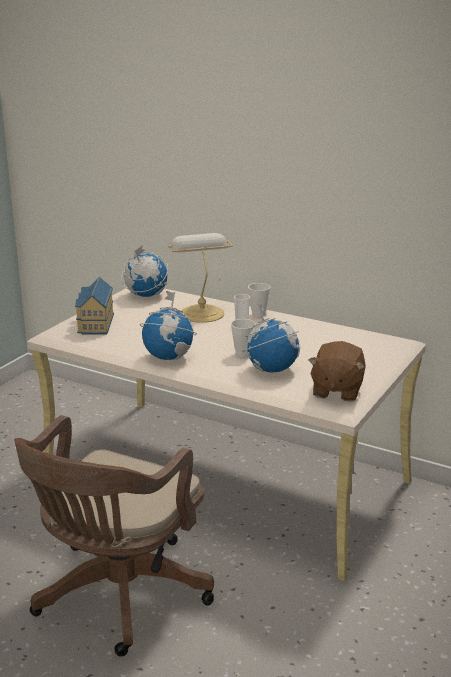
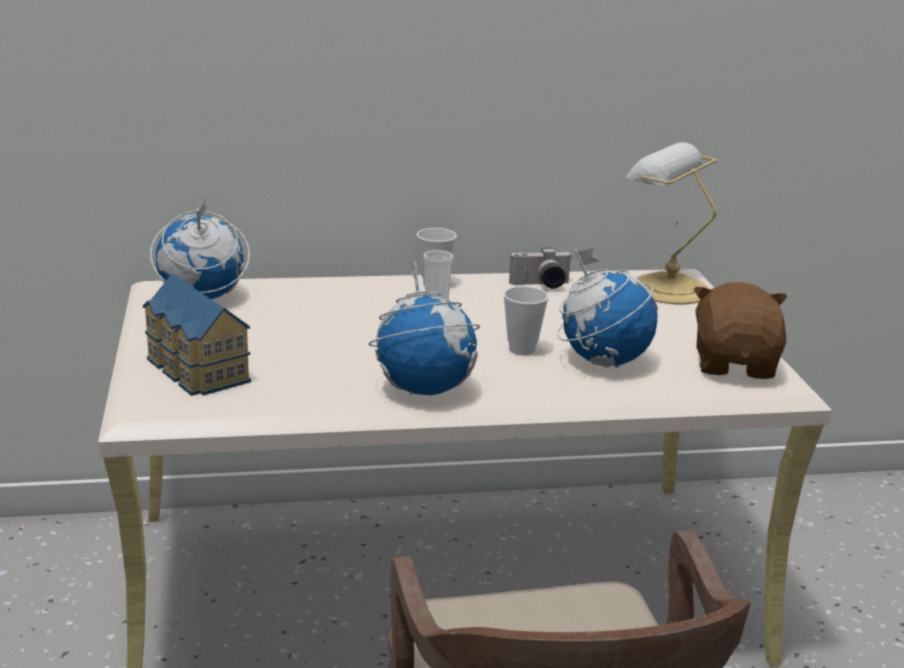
camera: 40 degrees left, 0 degrees up
(201, 313) = (344, 304): table lamp -> table lamp (665, 288)
(311, 328) = (541, 285): none -> camera
(336, 390) = (735, 364): brown plush toy -> brown plush toy turned 150 degrees counterclockwise

